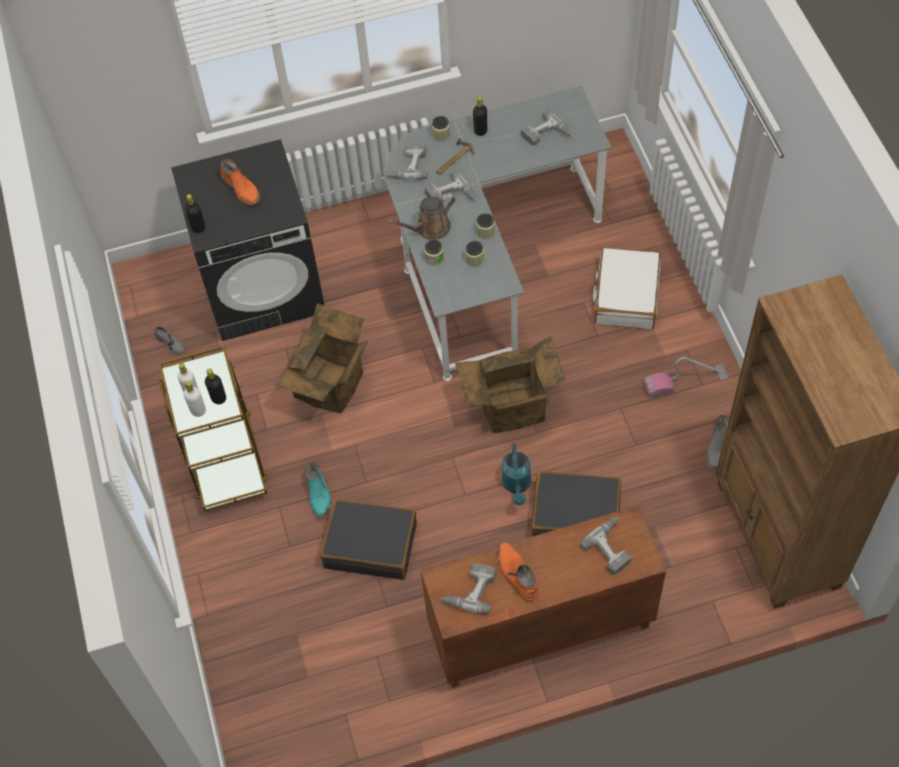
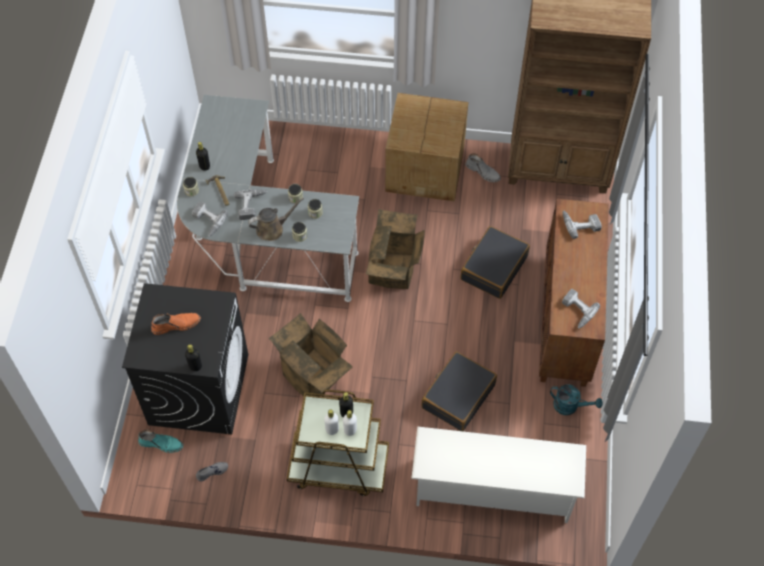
camera: 70 degrees left, 0 degrees up
(261, 631) = (493, 490): none -> white shoe rack
(319, 494) = (401, 414): turquoise boot -> turquoise boot (161, 443)
(430, 228) = (272, 229): brown watering can -> brown watering can turned 105 degrees counterclockwise
(517, 485) = (455, 291): turquoise watering can -> turquoise watering can (570, 406)
(517, 574) = (576, 281): orange boot -> none
(546, 135) = (234, 131): power drill -> none
(626, 296) = (342, 171): white suitcase -> none
(685, 381) = (426, 168): vacuum cleaner -> cardboard box

